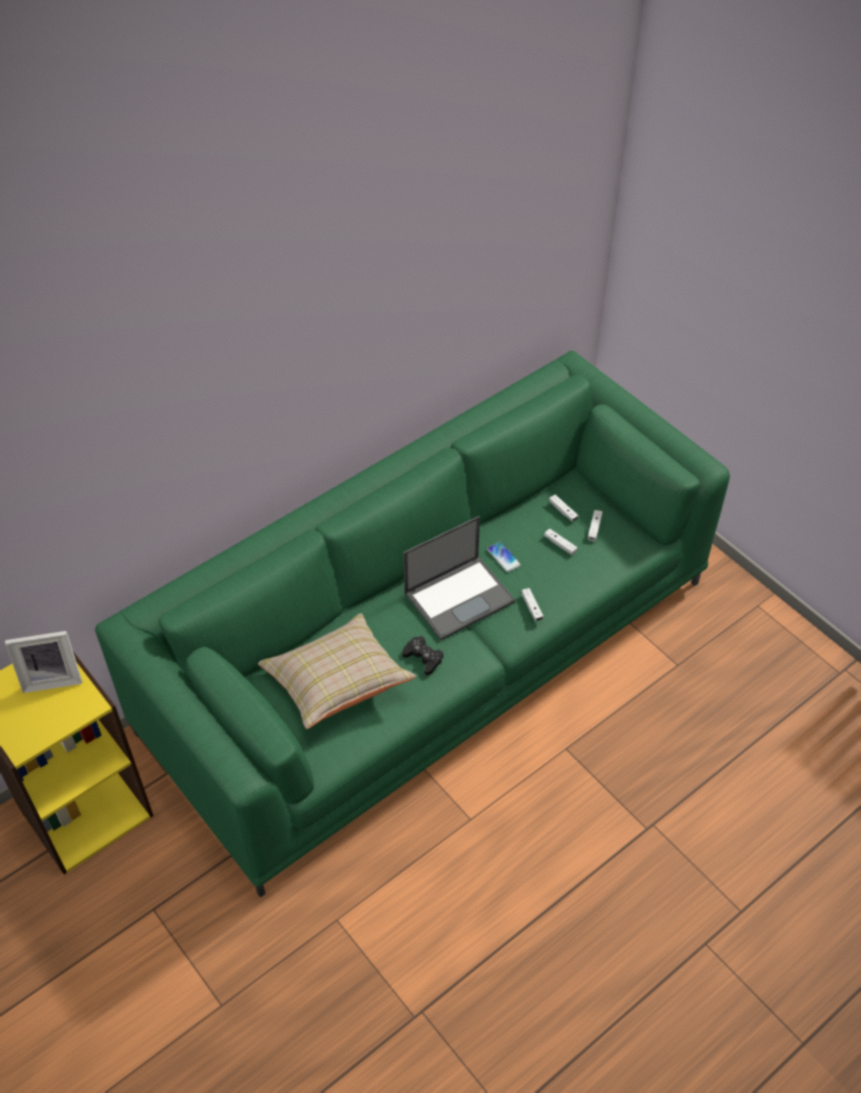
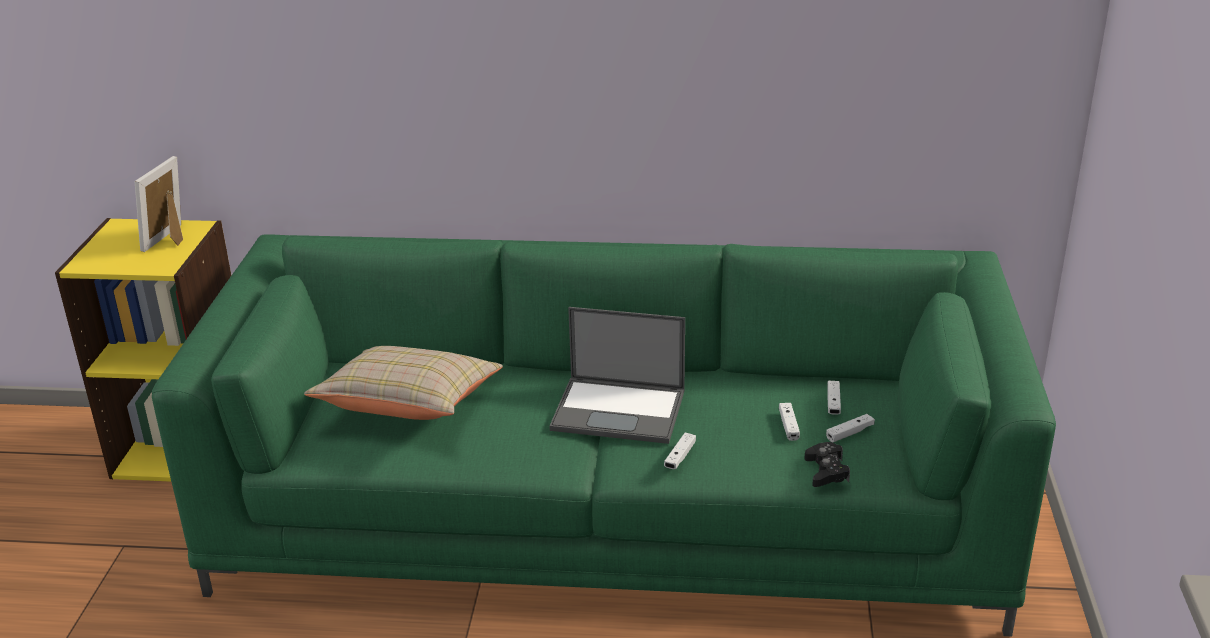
camera: 45 degrees right, 20 degrees down
(52, 678) = (171, 239): picture frame -> picture frame turned 75 degrees clockwise
(423, 658) = (512, 433): black game controller -> black game controller (826, 471)
(503, 557) = (711, 405): phone -> none

